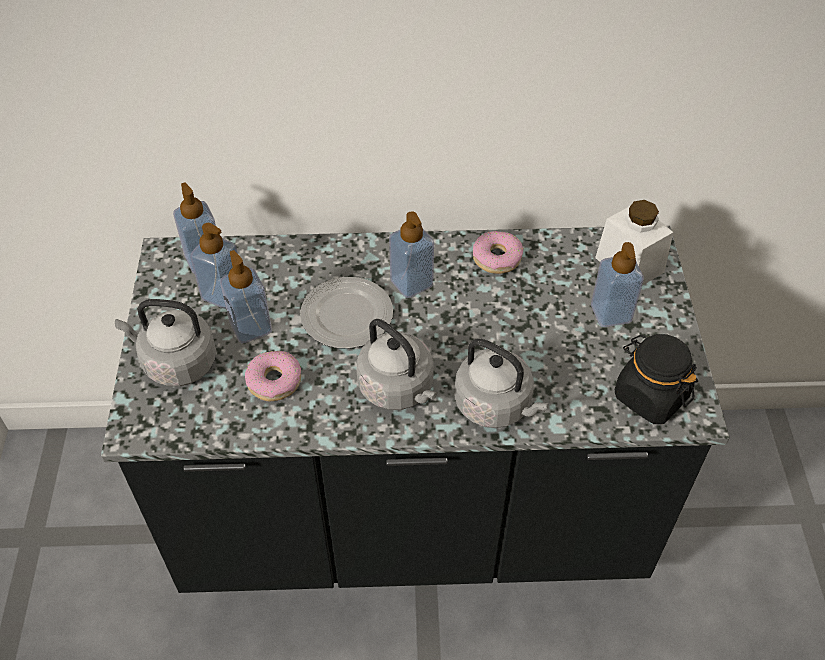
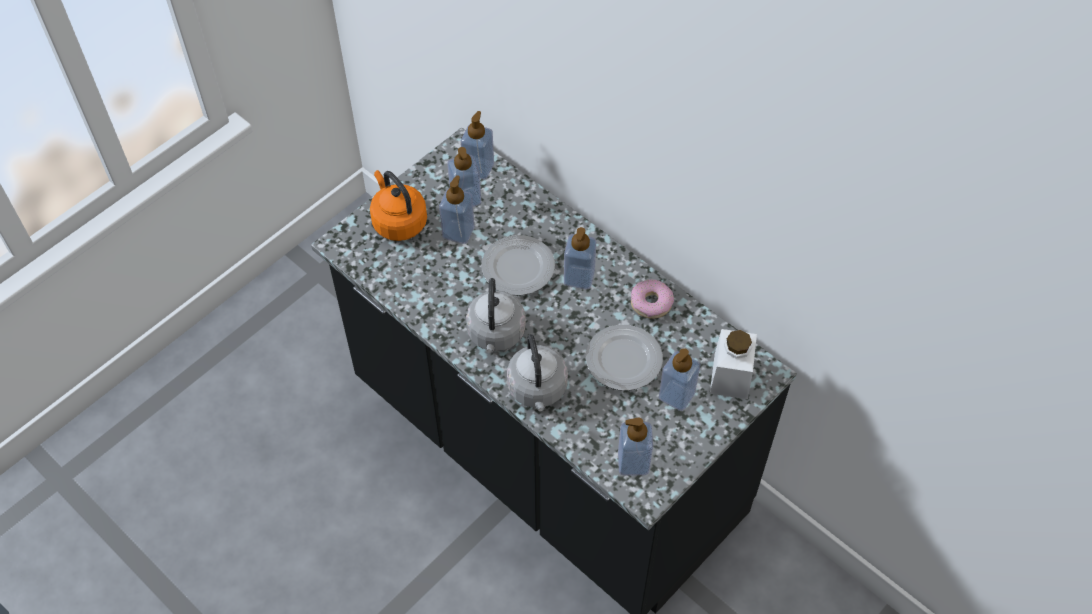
camera: 45 degrees right, 5 degrees up
(176, 362) = (398, 221): grey kettle -> orange kettle
(274, 381) = (436, 274): donut -> none
(533, 320) = (623, 359): none -> plate
(650, 396) = (633, 462): black jar -> soap dispenser

